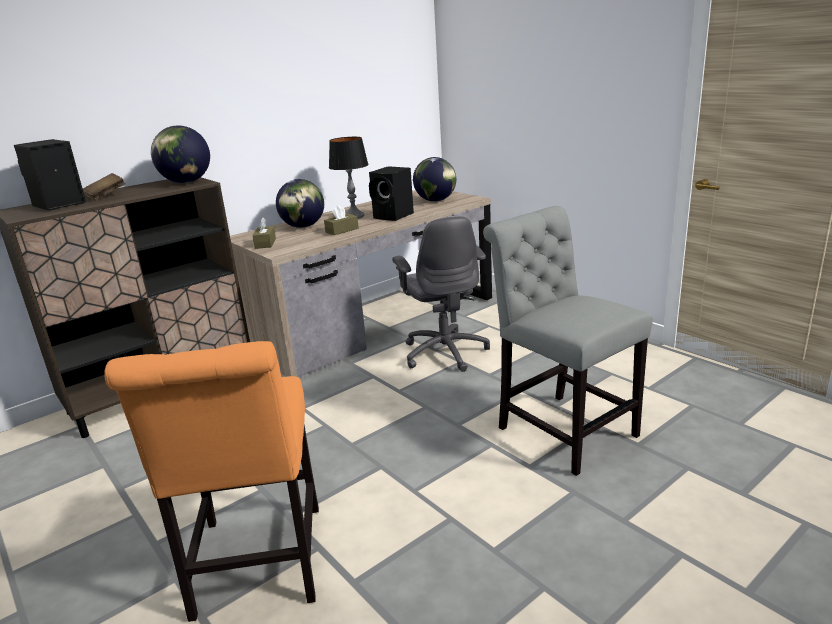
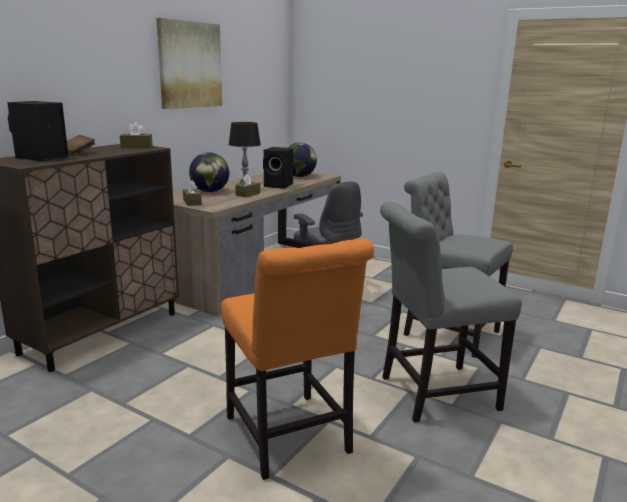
camera: 20 degrees left, 5 degrees down
(186, 182) = (136, 147): globe -> brown tissue box
(275, 71) = (190, 65): none -> picture
(478, 526) = (433, 394): none -> grey chair

